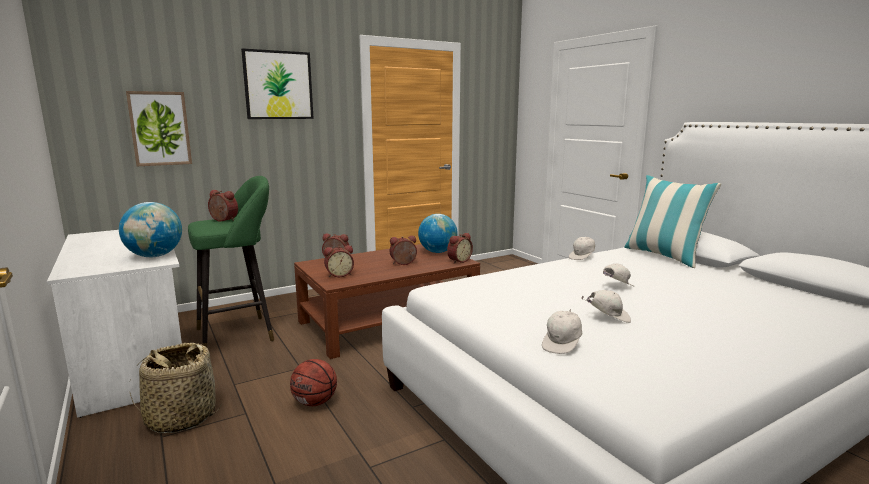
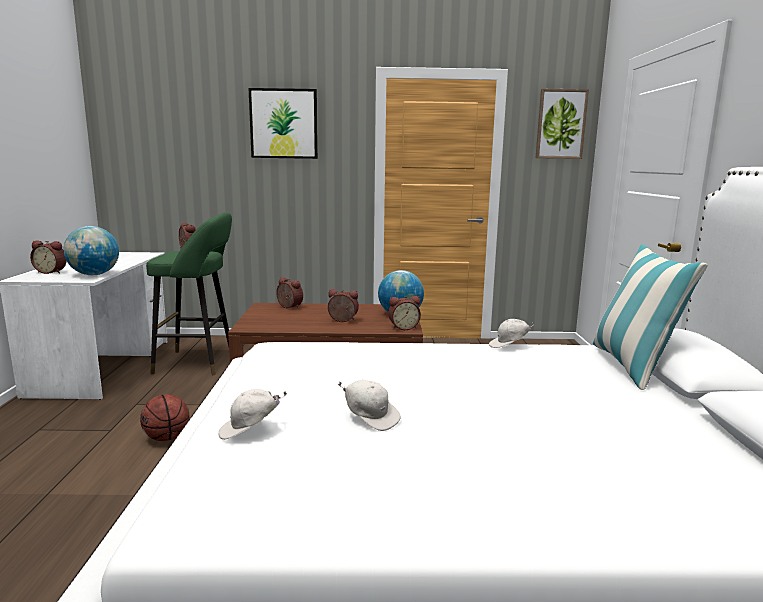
camera: 30 degrees right, 0 degrees up
(160, 128) = (175, 165): picture -> picture (561, 124)
(181, 417) = (69, 419): basket -> none
(339, 275) = (265, 320): alarm clock -> alarm clock (51, 272)
(616, 287) = (464, 387): white cap -> none

